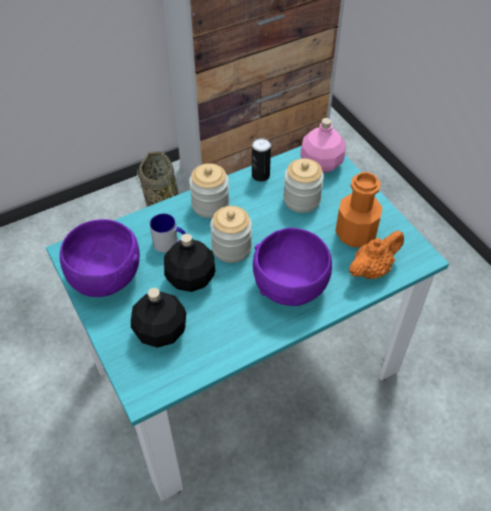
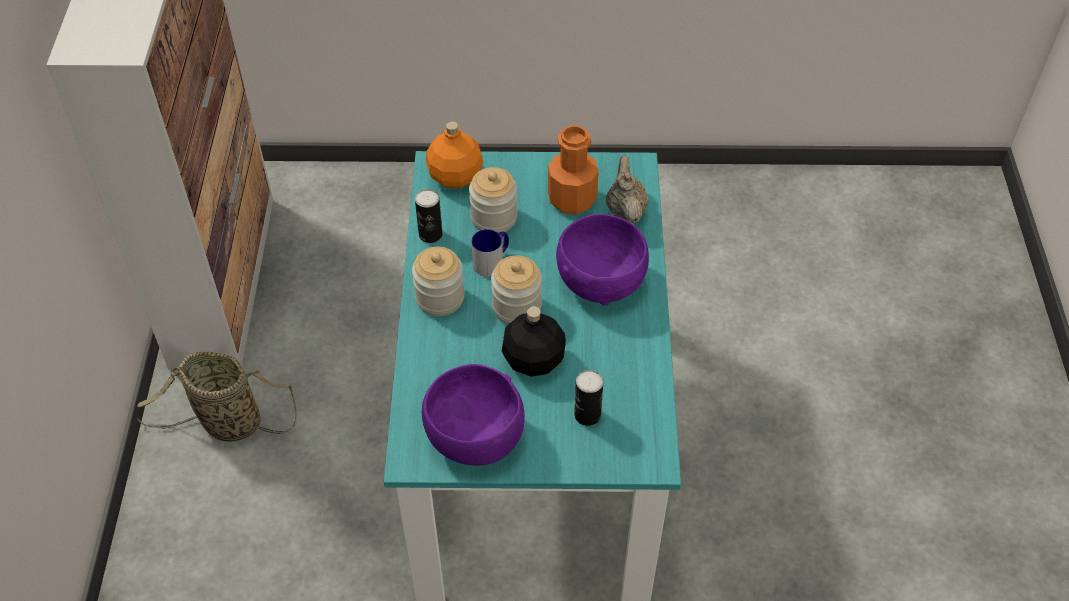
camera: 60 degrees left, 0 degrees up
(161, 332) = (587, 415): black bottle -> can
(170, 244) = (471, 358): mug -> mug (492, 261)
(320, 164) = (455, 177): pink bottle -> orange bottle
(372, 269) = (625, 210): orange teapot -> beige teapot

